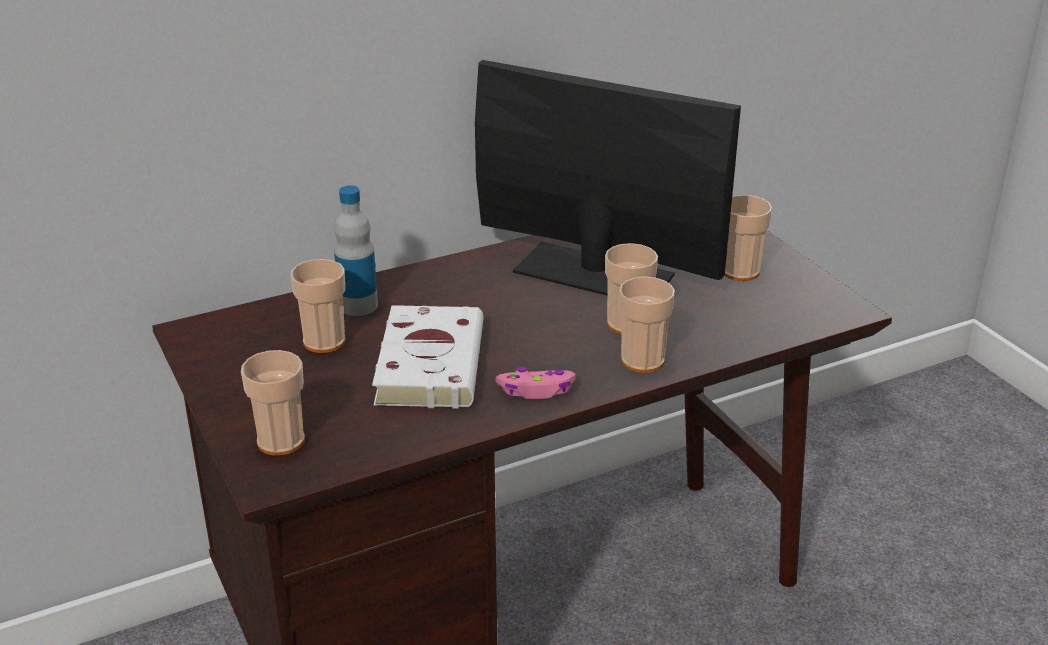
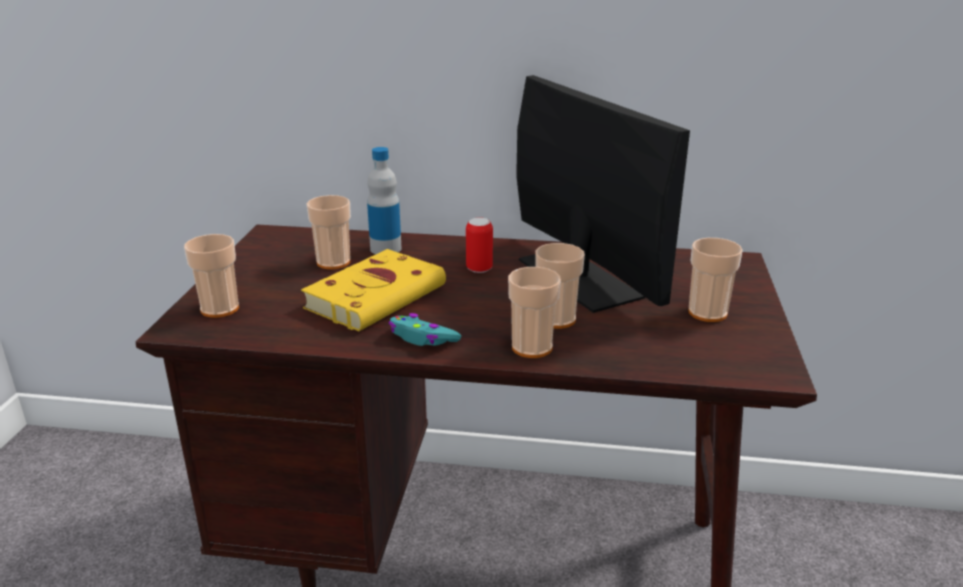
camera: 35 degrees right, 5 degrees down
(430, 362) = (378, 296): white book -> yellow book
(488, 296) = (479, 269): none -> can
(536, 390) = (422, 338): pink game controller -> turquoise game controller

